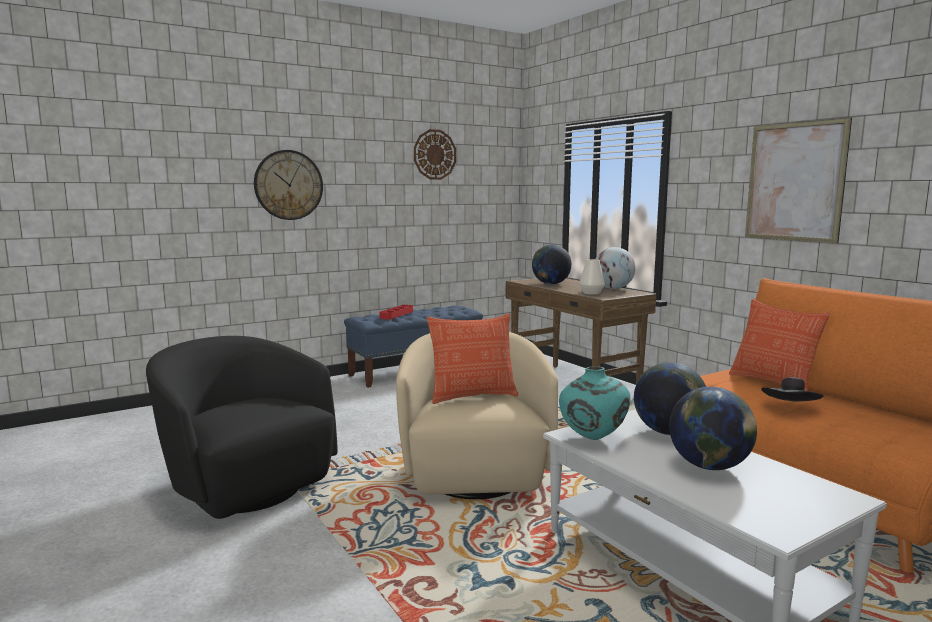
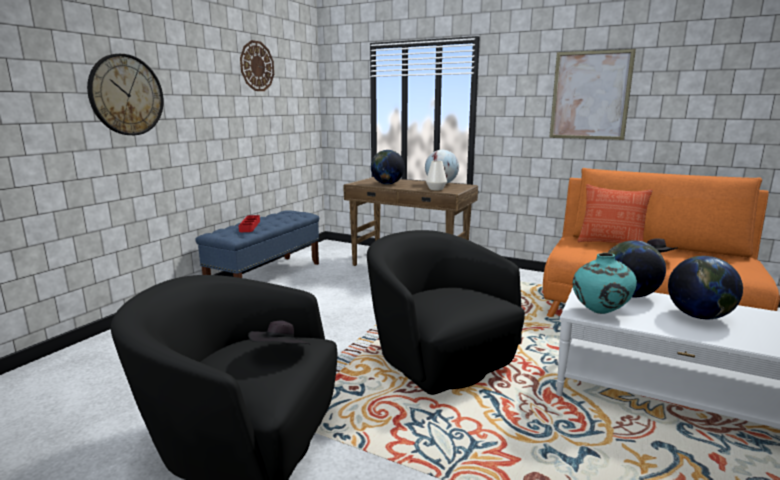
camera: 30 degrees left, 5 degrees up
(267, 408) = (280, 353): none -> black hat
(473, 396) = (443, 295): orange pillow -> none
(474, 473) = (437, 361): beige armchair -> black armchair

